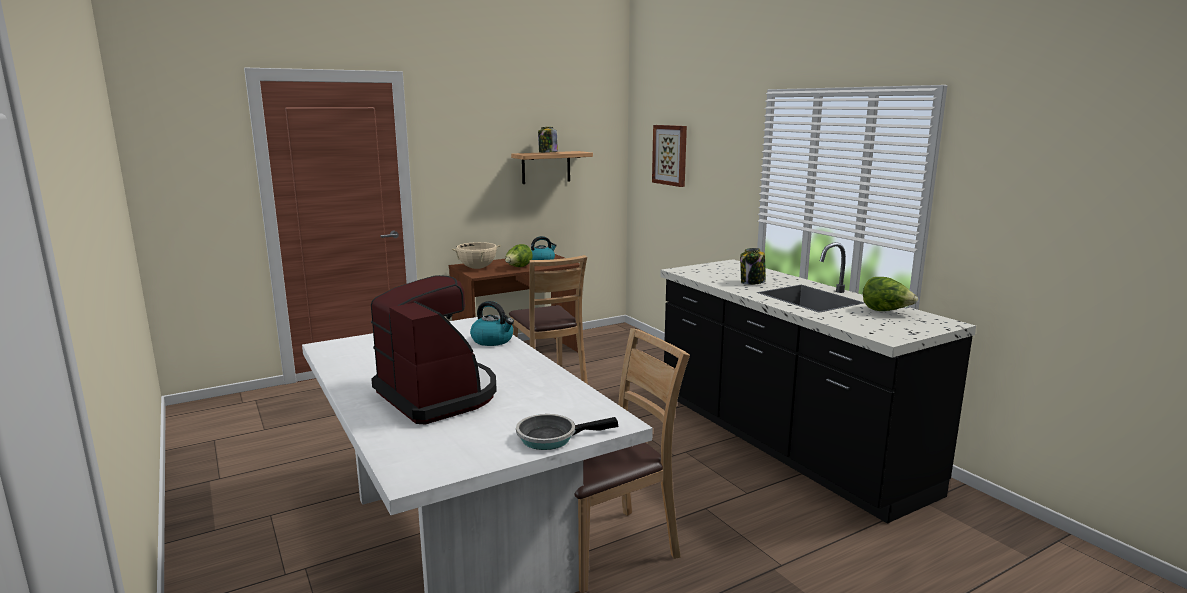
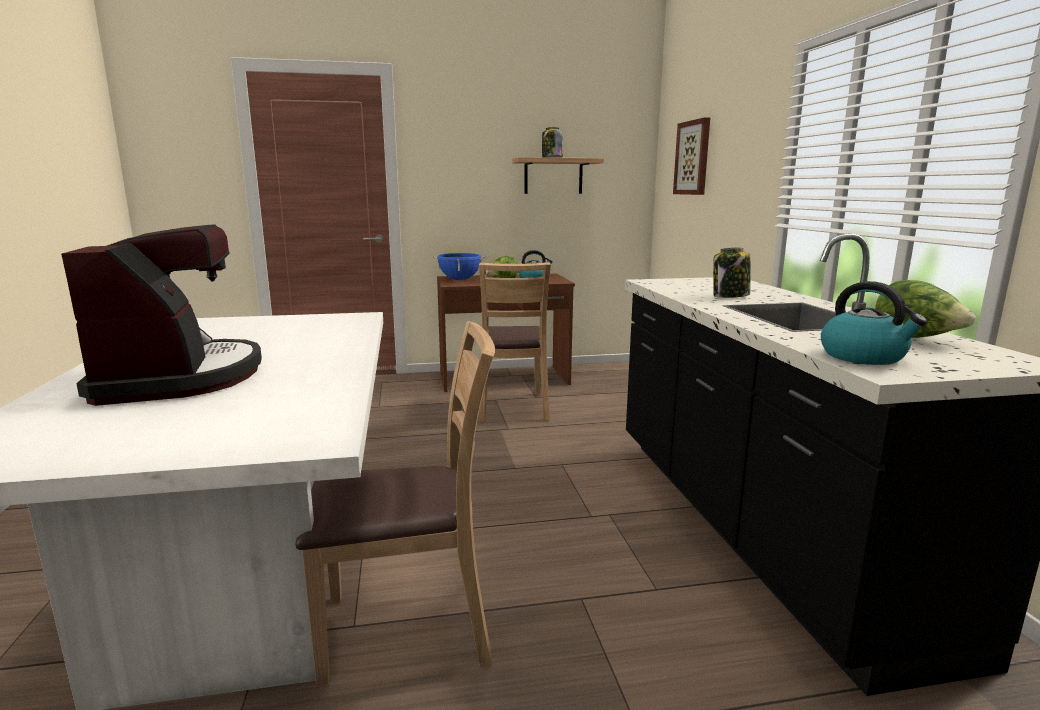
camera: 20 degrees right, 0 degrees up
(477, 268) = (459, 279): beige cooking pot -> blue cooking pot
(493, 340) = (346, 333): kettle -> kettle (864, 356)
(551, 437) = (199, 446): frying pan -> none

